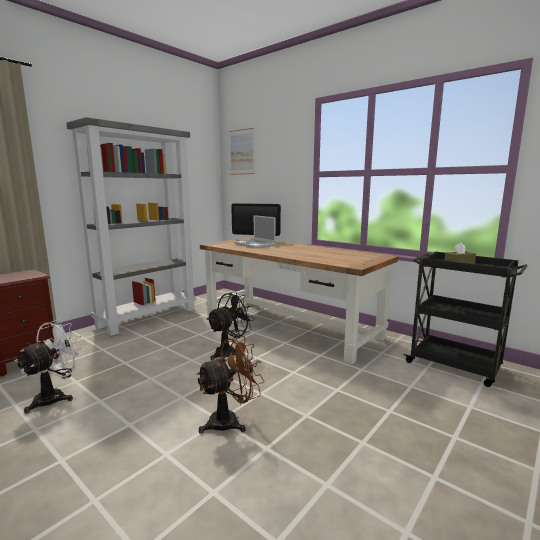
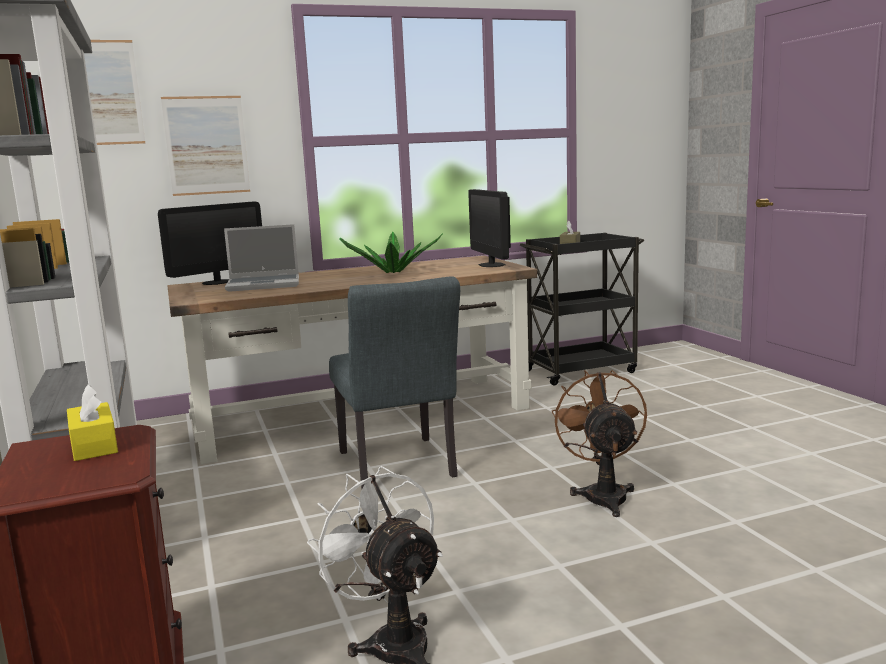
camera: 60 degrees left, 0 degrees up
(24, 275) = (94, 445): none -> yellow tissue box
(229, 352) = (399, 468): black fan -> grey chair
(274, 175) = (206, 145): none -> picture
(309, 252) = (393, 272): none -> potted plant
(361, 261) = (492, 265): none -> monitor

